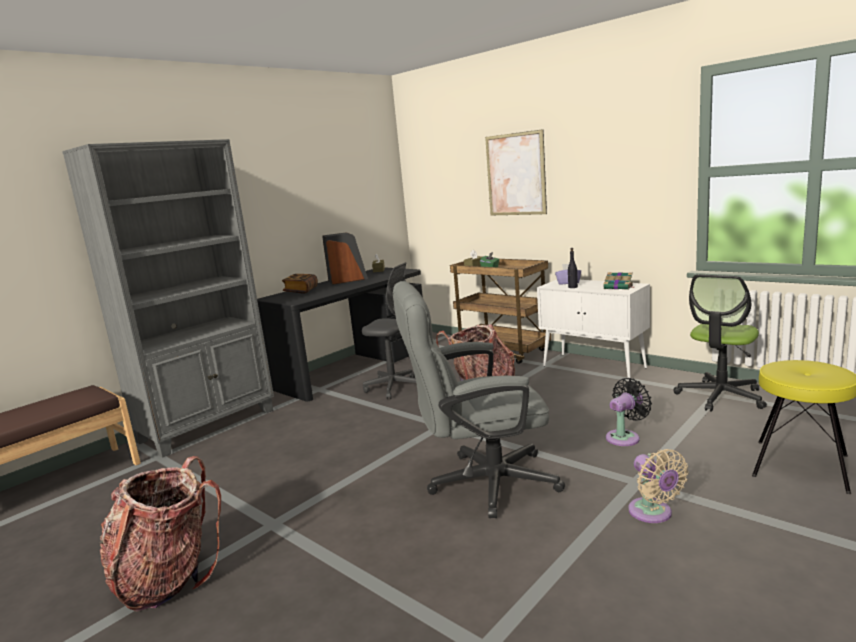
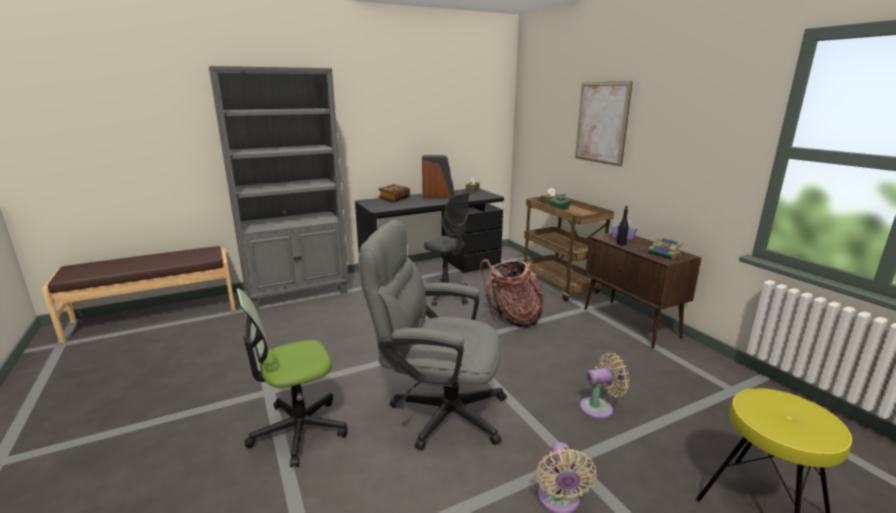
camera: 20 degrees right, 5 degrees up
(168, 578) = (176, 411): backpack -> none
(594, 367) = (631, 323): white cabinet -> brown cabinet
(625, 437) = (599, 408): black fan -> beige fan
(720, 396) = (735, 394): office chair -> office chair (298, 430)

